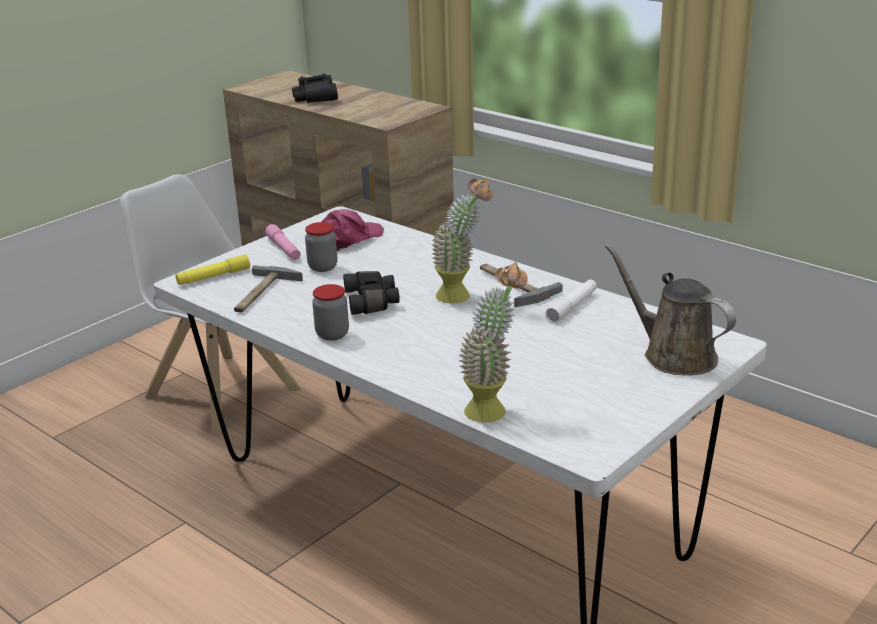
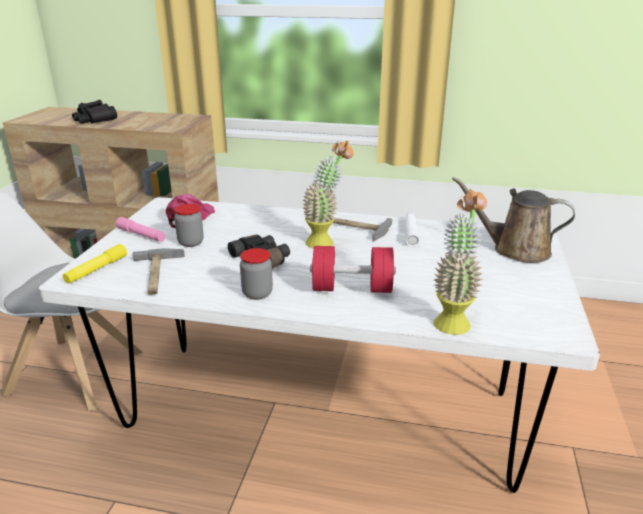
camera: 30 degrees left, 0 degrees up
(429, 352) = (352, 288): none -> red dumbbell

